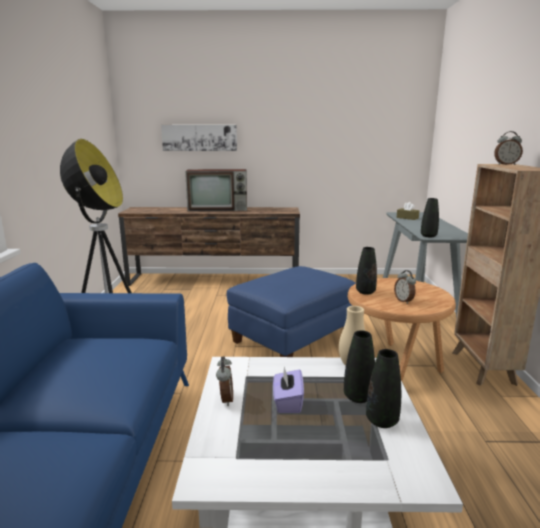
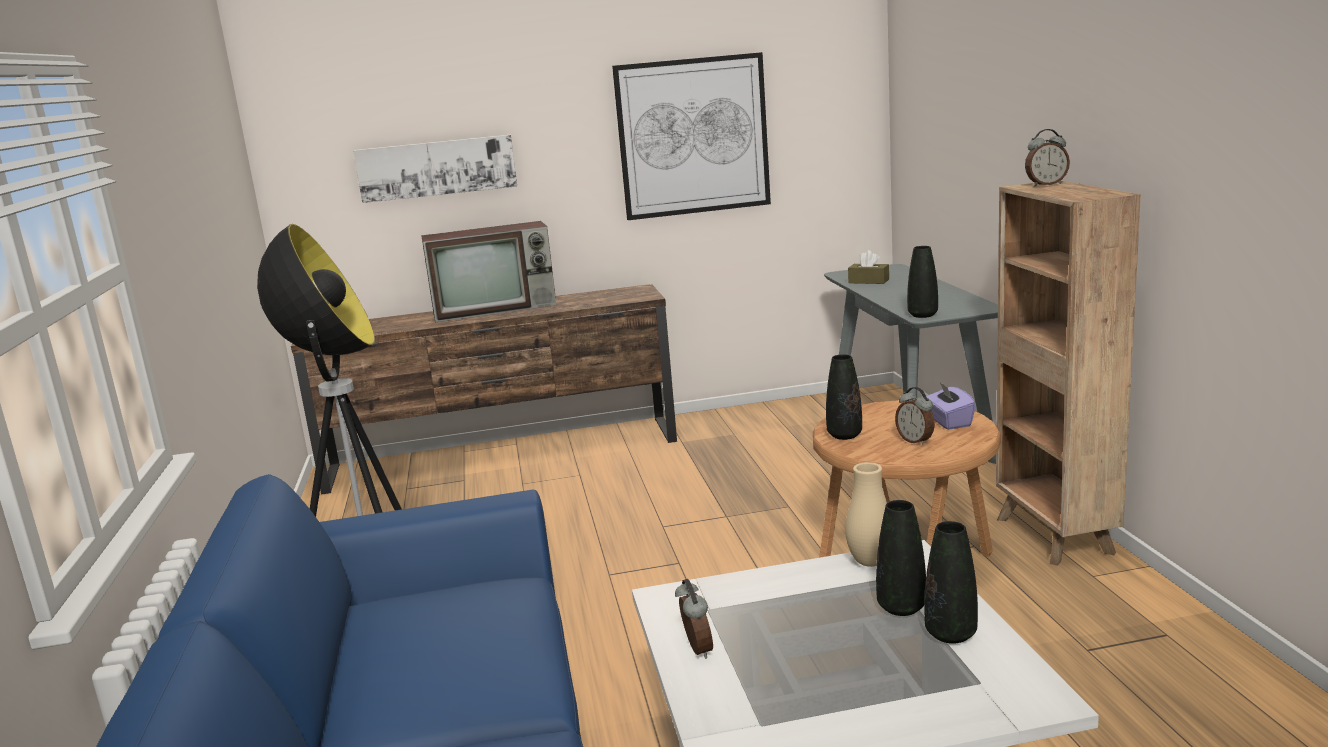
camera: 10 degrees left, 0 degrees up
(287, 402) = (797, 635): purple tissue box -> purple tissue box (948, 422)
(292, 340) = (711, 544): blue ottoman -> none
(327, 135) = (693, 136): none -> picture

